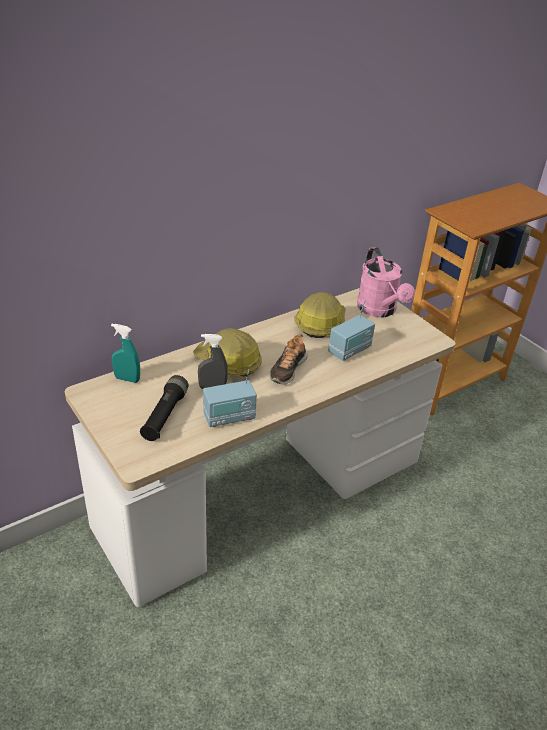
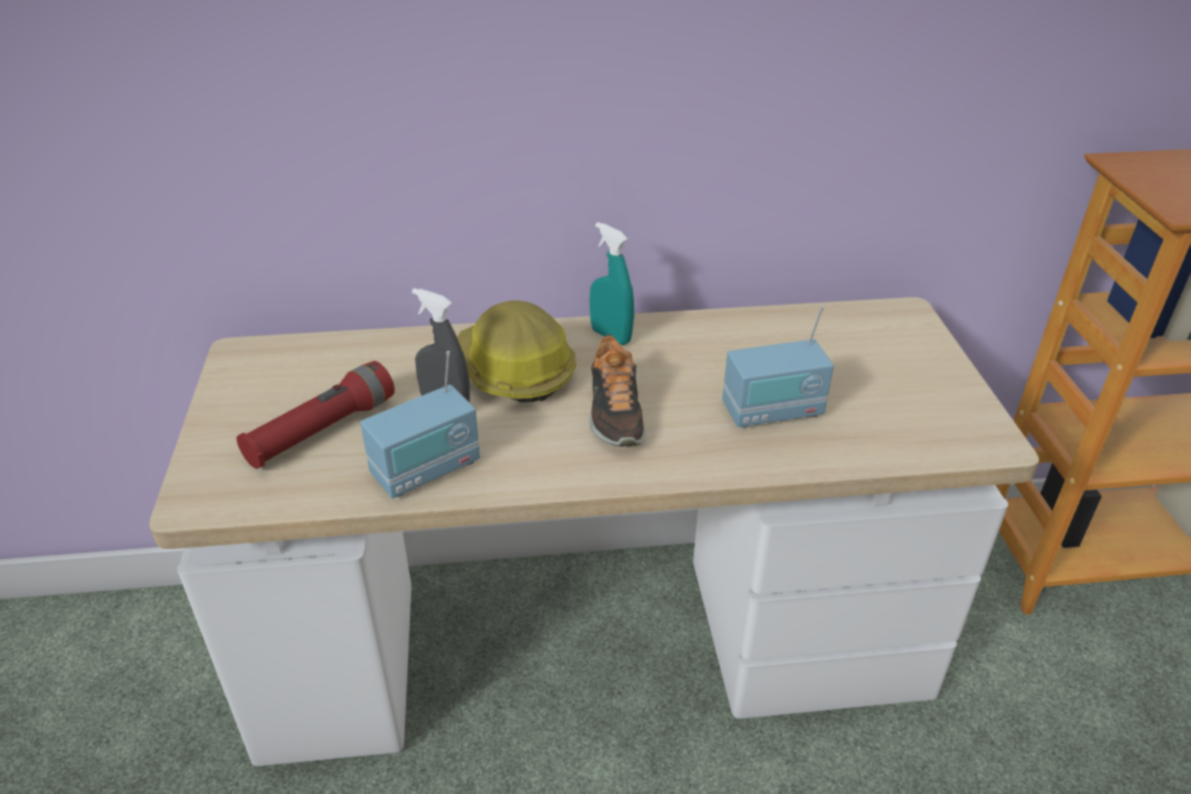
camera: 30 degrees right, 0 degrees up
(127, 379) = (321, 351): turquoise spray bottle -> turquoise spray bottle (611, 336)
(165, 415) = (321, 430): black flashlight -> red flashlight
(229, 417) = (426, 470): radio -> radio turned 45 degrees counterclockwise
(287, 369) = (614, 412): shoe -> shoe turned 60 degrees counterclockwise
(320, 323) = (751, 344): hard hat -> none
(380, 310) = (901, 351): pink watering can -> none

